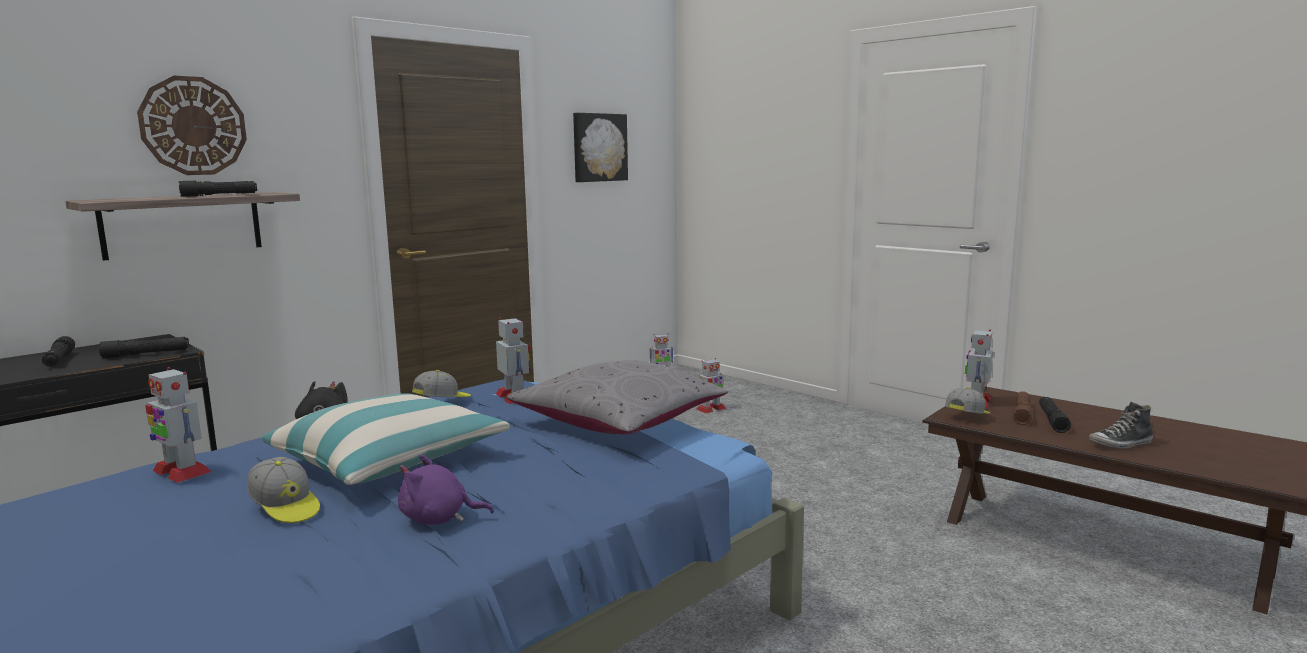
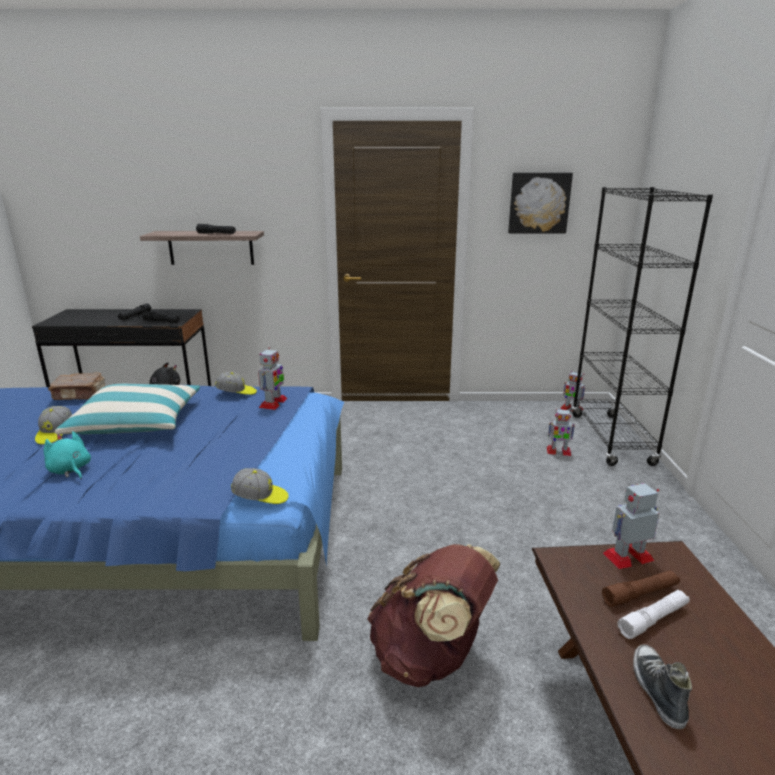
camera: 45 degrees right, 10 degrees up
(181, 471) = (80, 395): toy robot -> brown book
(193, 126) = (217, 189): wall clock -> none
(439, 519) = (70, 470): purple plush toy -> turquoise plush toy
(618, 422) = (270, 447): grey pillow -> none
(732, 388) = (611, 439): none -> black bookcase
(890, 571) = (431, 657): none -> brown backpack
(967, 416) = (576, 566): cap -> cap (260, 497)
(1052, 420) = (653, 619): black flashlight -> white flashlight
(1121, 444) = (657, 690): shoe -> shoe turned 60 degrees clockwise

